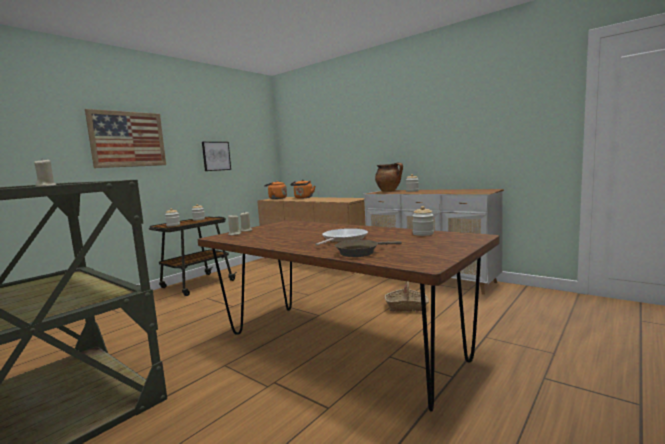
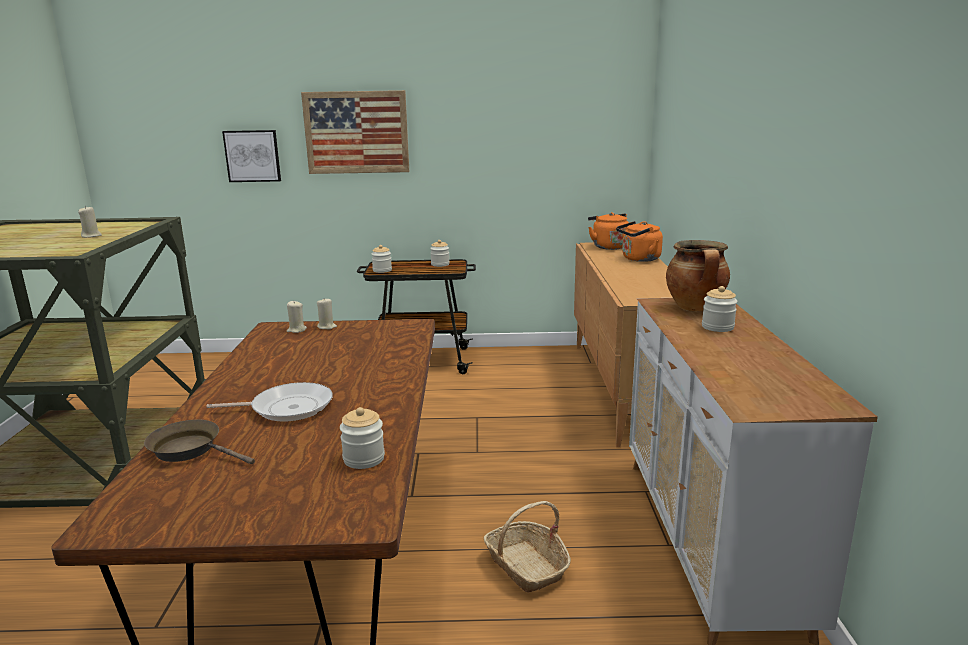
camera: 50 degrees right, 10 degrees up
(216, 156) = (502, 158): picture -> picture (252, 156)

